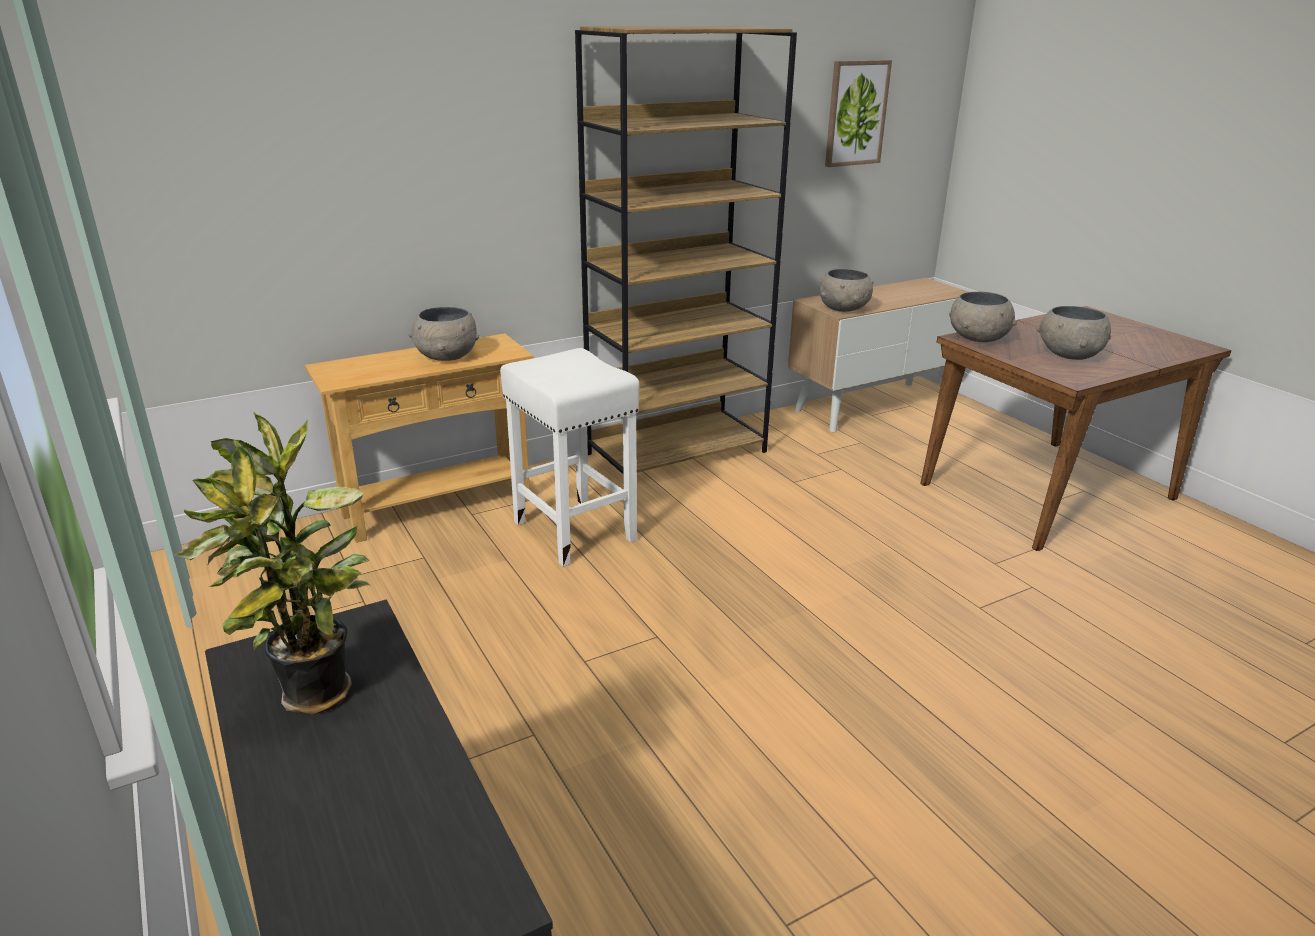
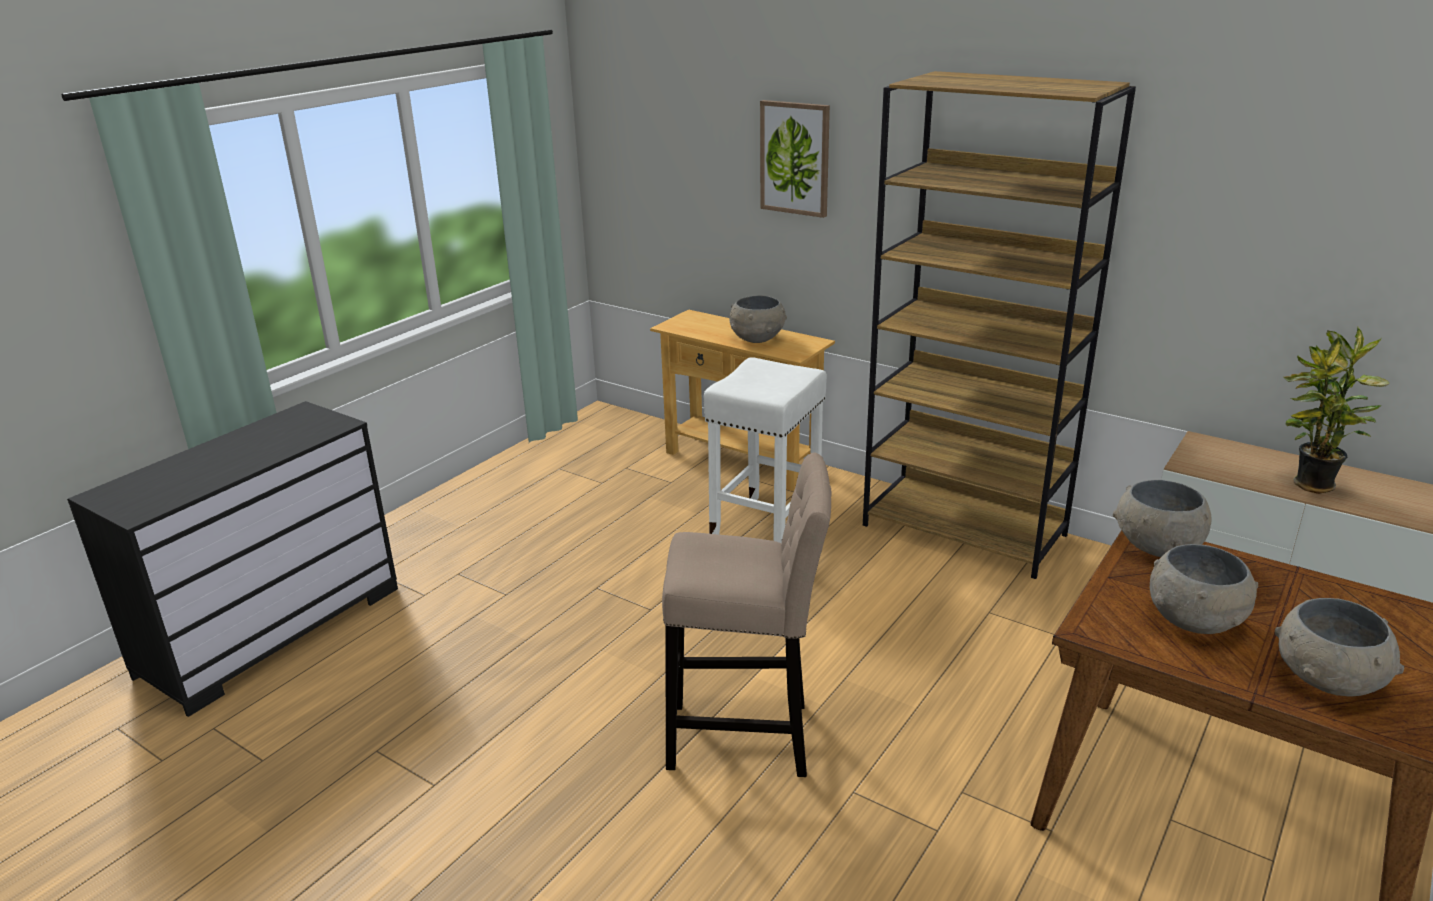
camera: 65 degrees right, 0 degrees up
(314, 699) = (271, 435): potted plant -> potted plant (1310, 486)
(844, 309) = (1205, 464): grey bowl -> grey bowl (1326, 680)
(856, 113) = (1338, 214): picture -> picture (795, 158)
(892, 637) = (747, 738): none -> beige stool

